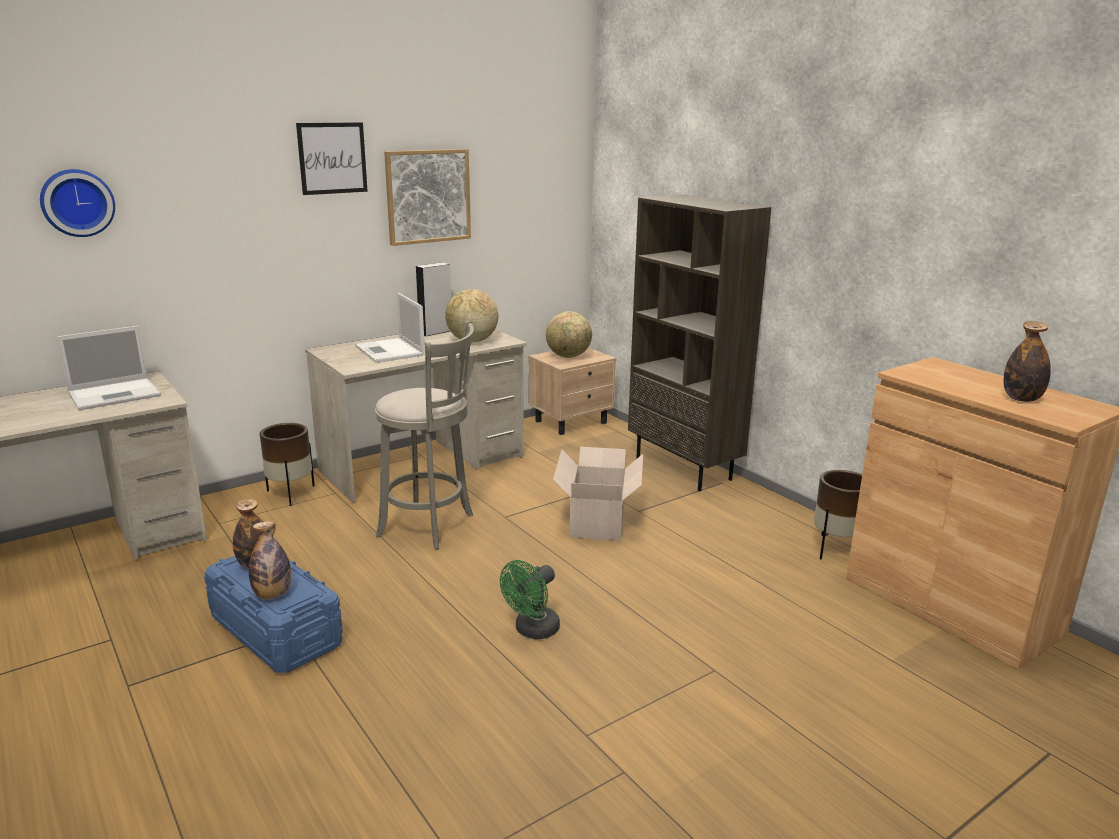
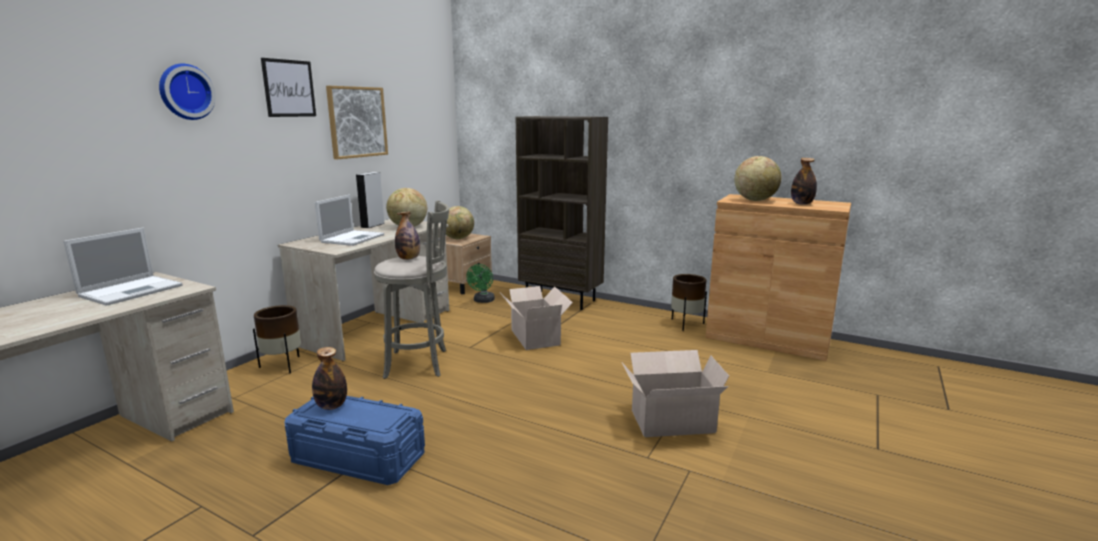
camera: 25 degrees left, 5 degrees down
(77, 202) = (71, 115): wall clock -> wall clock (185, 92)
(272, 595) = (368, 421): bottle -> bottle (408, 259)
(390, 351) = (353, 238): laptop -> laptop turned 105 degrees counterclockwise
(532, 631) = (554, 408): green fan -> green fan (483, 301)
(664, 694) = (670, 421): none -> cardboard box
(949, 378) = (755, 200): none -> globe

